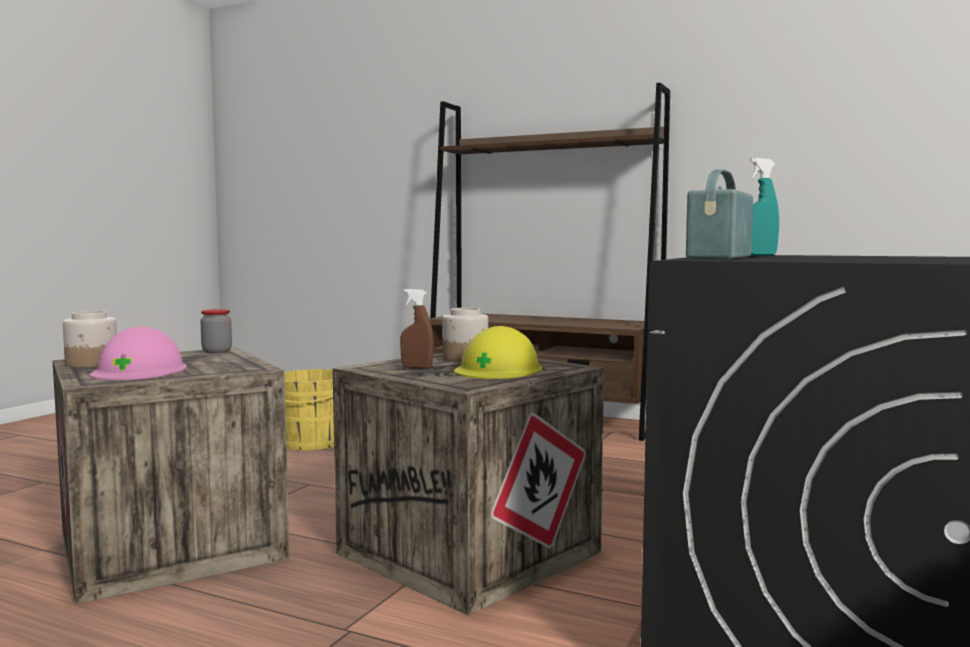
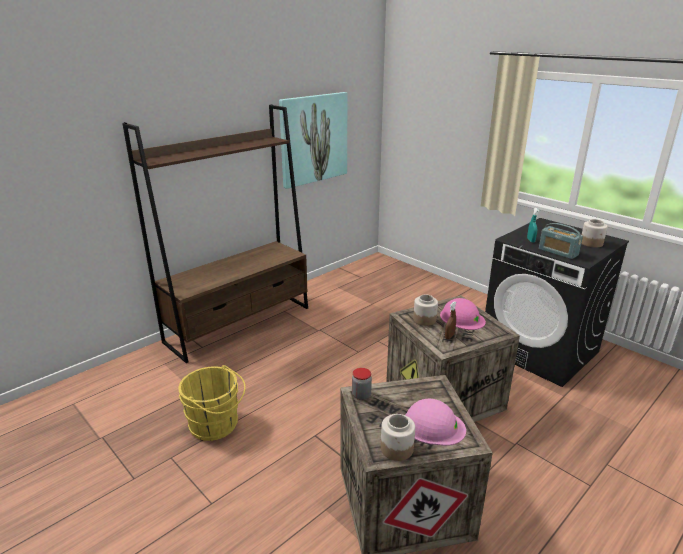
camera: 70 degrees left, 20 degrees up
(498, 369) = (462, 318): yellow hard hat -> pink hard hat
(768, 155) = (313, 139): none -> picture
(873, 260) = (591, 243): none -> jar

